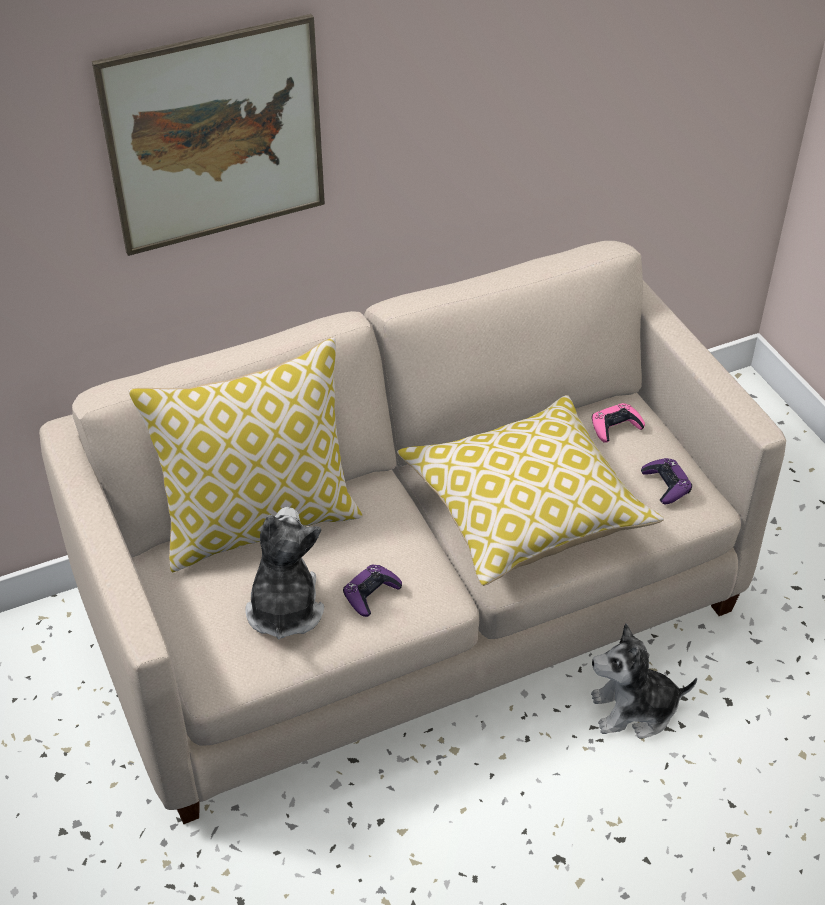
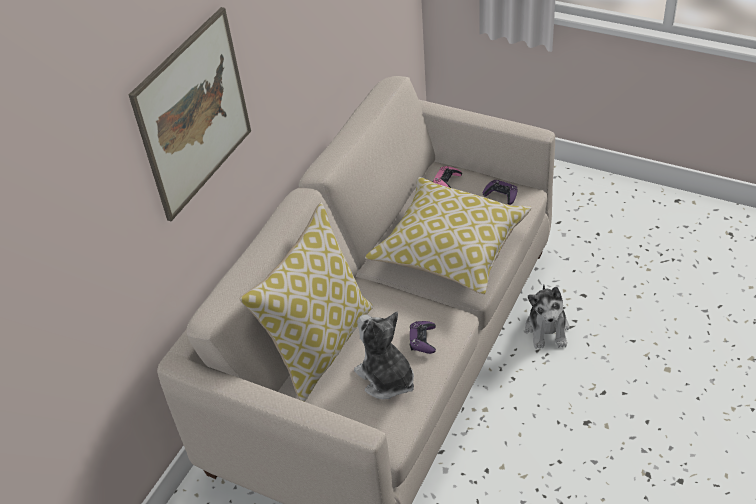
camera: 35 degrees left, 0 degrees up
(634, 710) = (547, 329): plush toy -> plush toy turned 45 degrees counterclockwise

